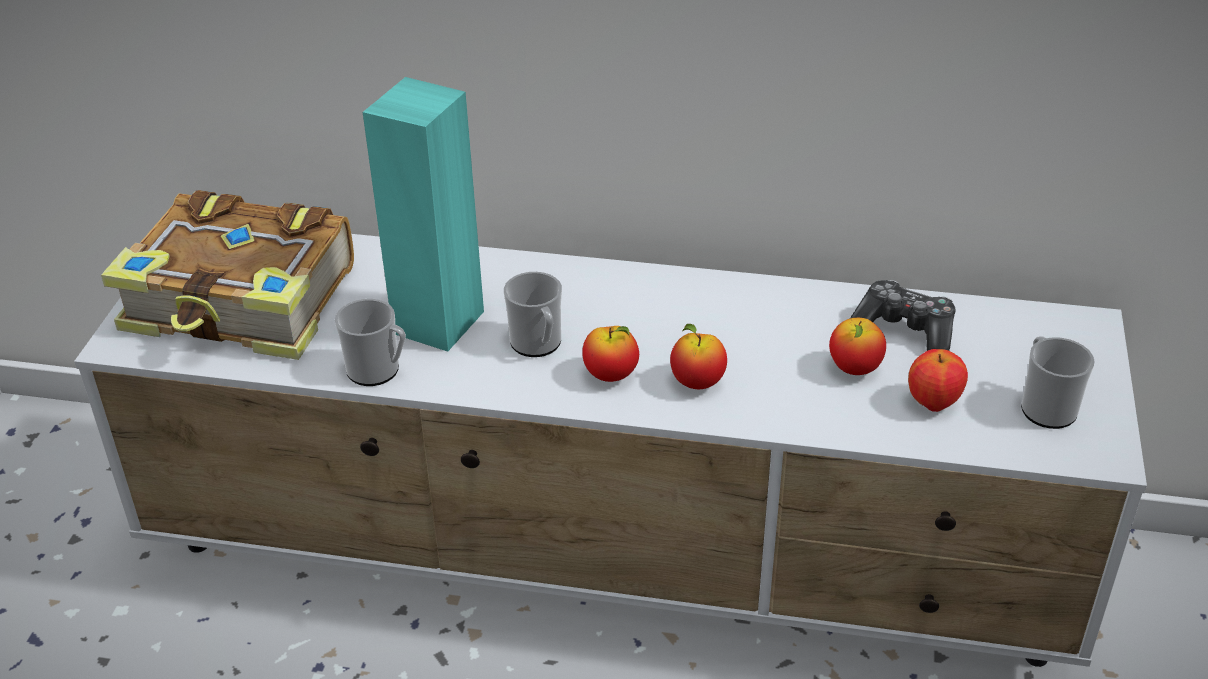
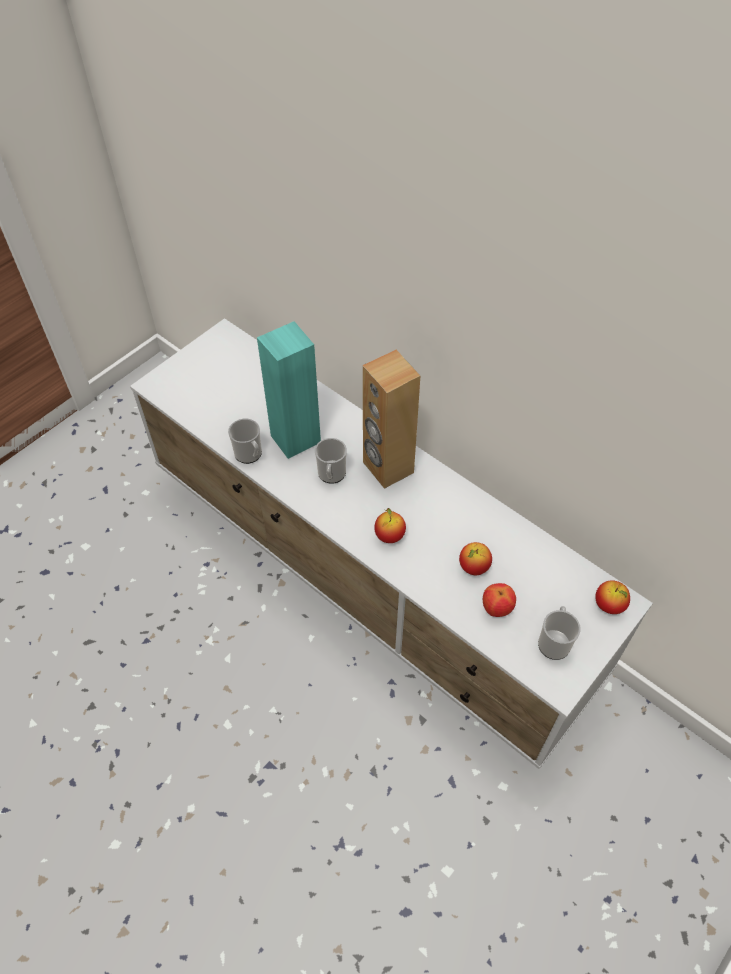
camera: 30 degrees right, 15 degrees up
(243, 303) = (218, 385): book -> none
(611, 375) = (352, 510): apple -> apple (608, 605)
(617, 303) = (387, 468): none -> brown speaker
(905, 330) = (520, 556): game controller -> none

